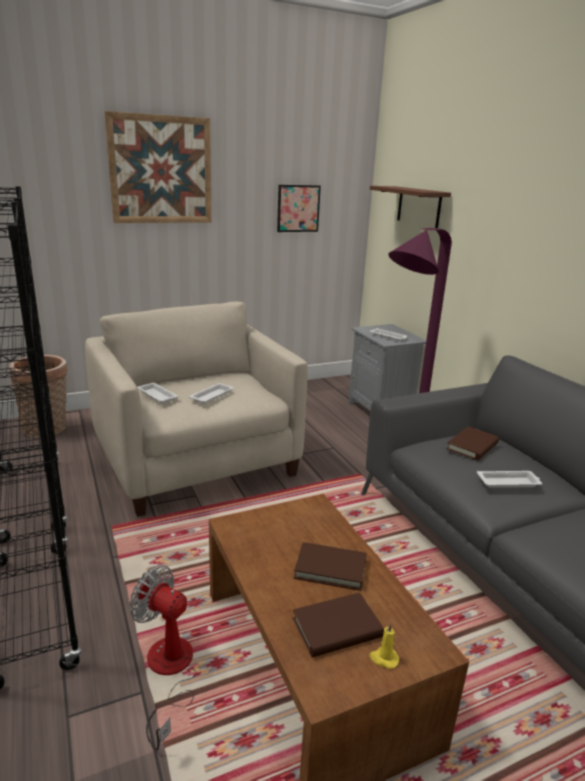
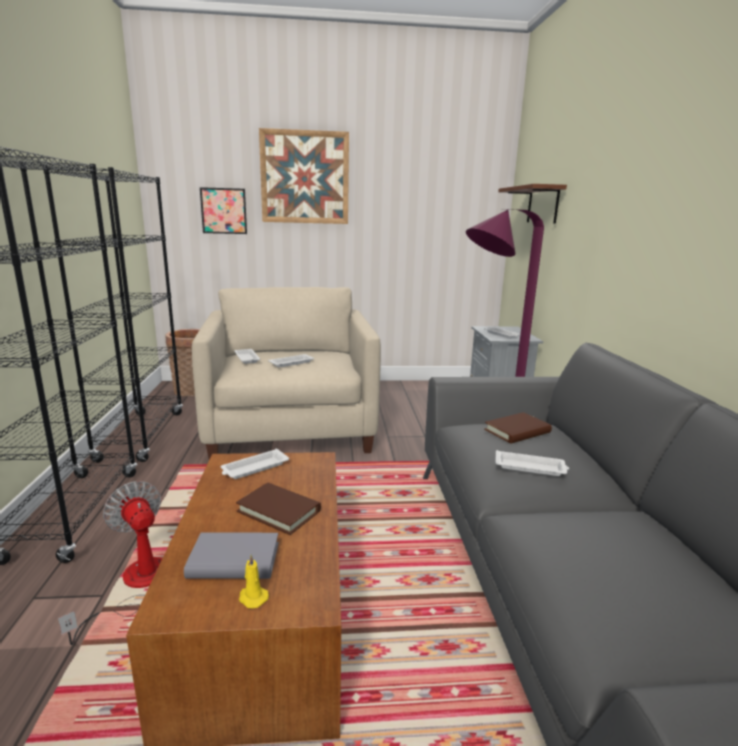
camera: 20 degrees right, 5 degrees down
(266, 527) = (254, 468): none -> white tray
(298, 208) = (433, 214): picture -> picture (224, 211)
(337, 628) = (234, 560): brown book -> grey book

